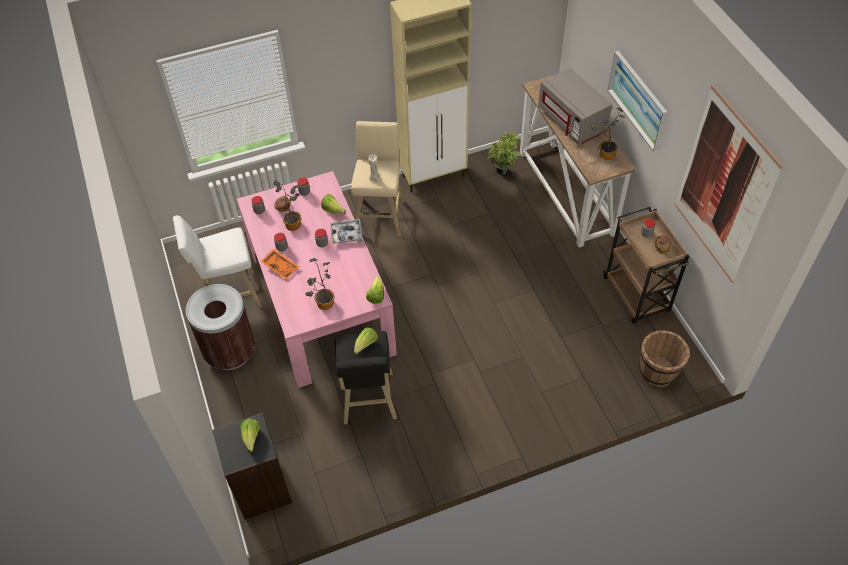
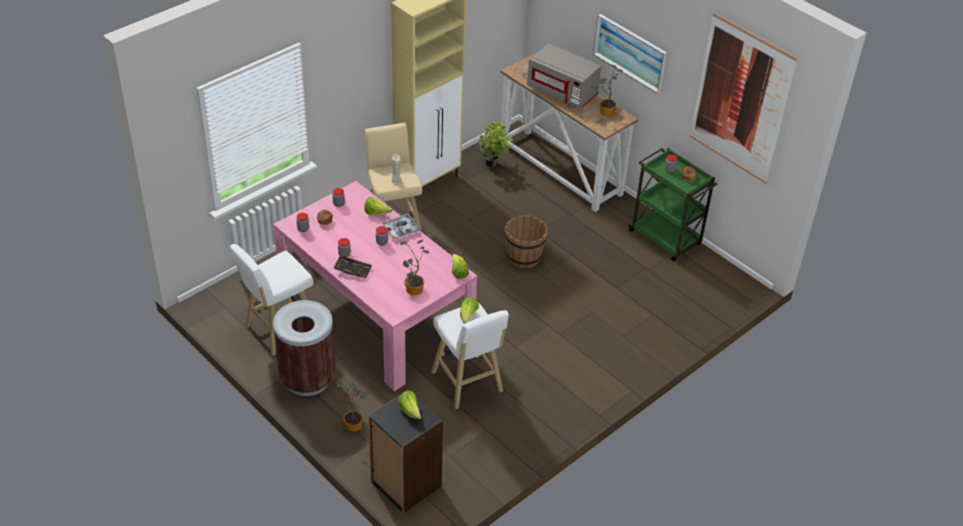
camera: 25 degrees left, 10 degrees down
(281, 266) = (353, 270): orange tray -> black tray
(294, 223) = (344, 231): potted plant -> potted plant (354, 423)
(368, 401) = (468, 384): black stool -> white stool
(637, 295) = (666, 239): brown cart -> green cart
(657, 371) = (713, 293): brown bucket -> brown bucket (524, 257)

